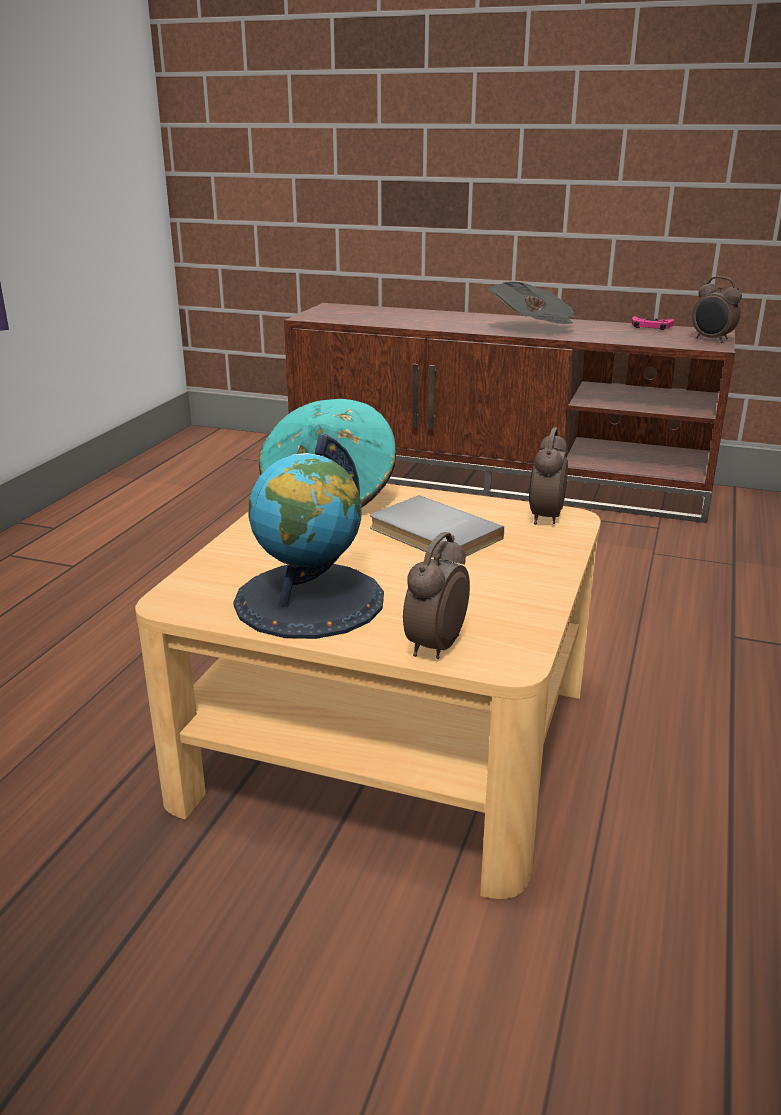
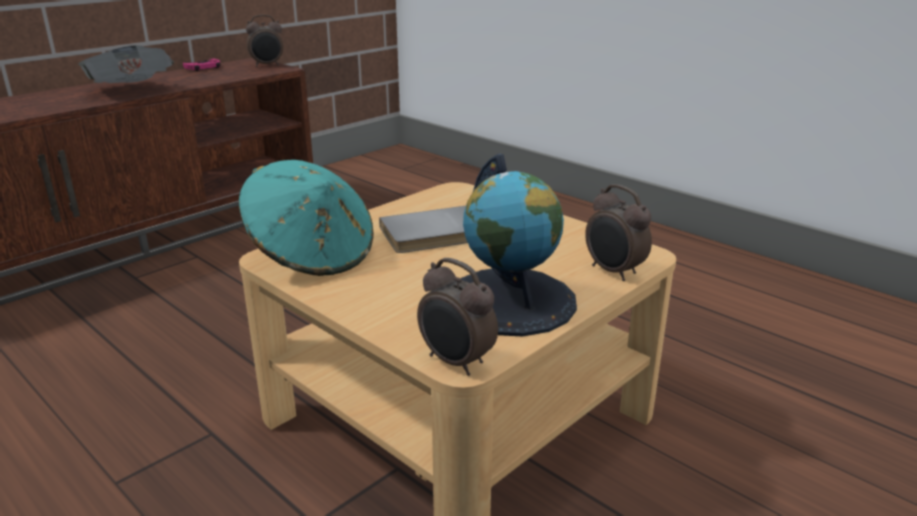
camera: 65 degrees left, 0 degrees up
(544, 517) = (448, 196): alarm clock -> alarm clock (456, 362)

